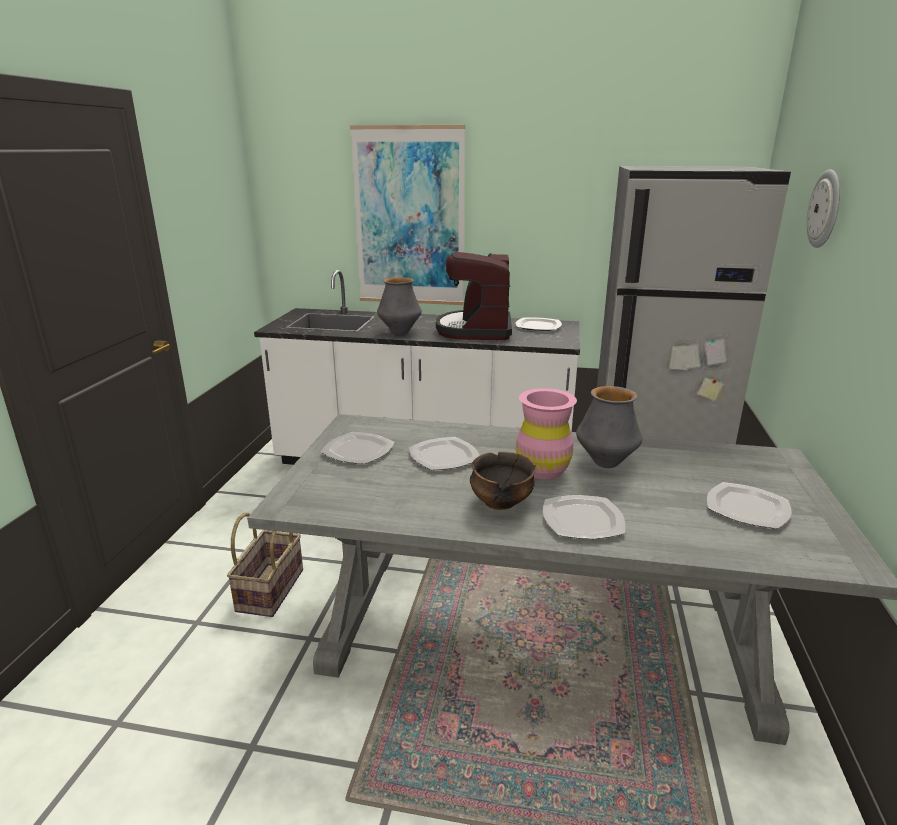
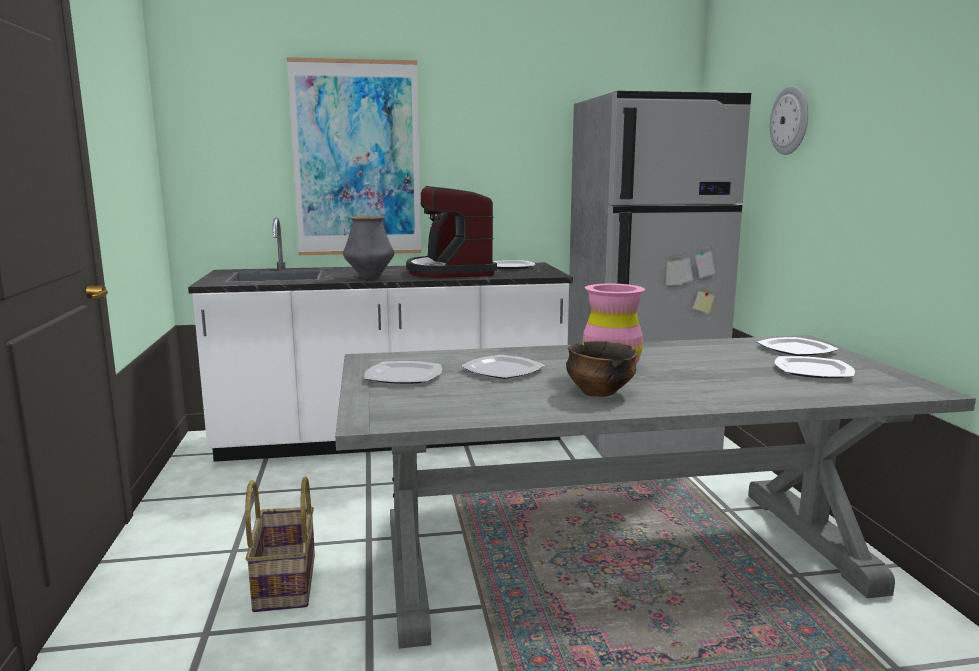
camera: 20 degrees left, 10 degrees down
(583, 520) = (689, 393): plate -> plate (797, 349)
(605, 463) = (663, 358): vase -> none

